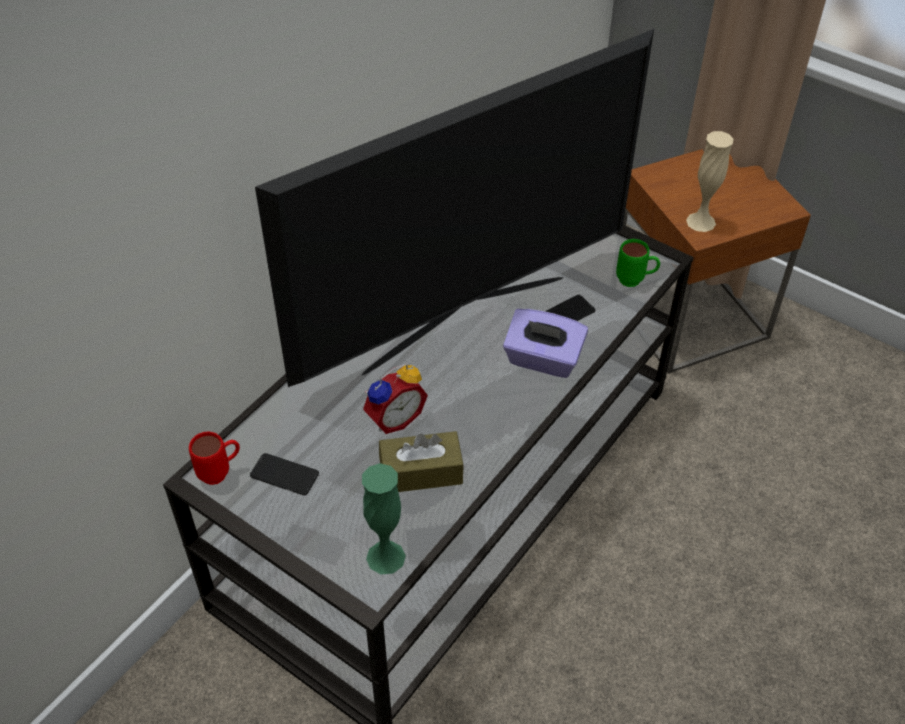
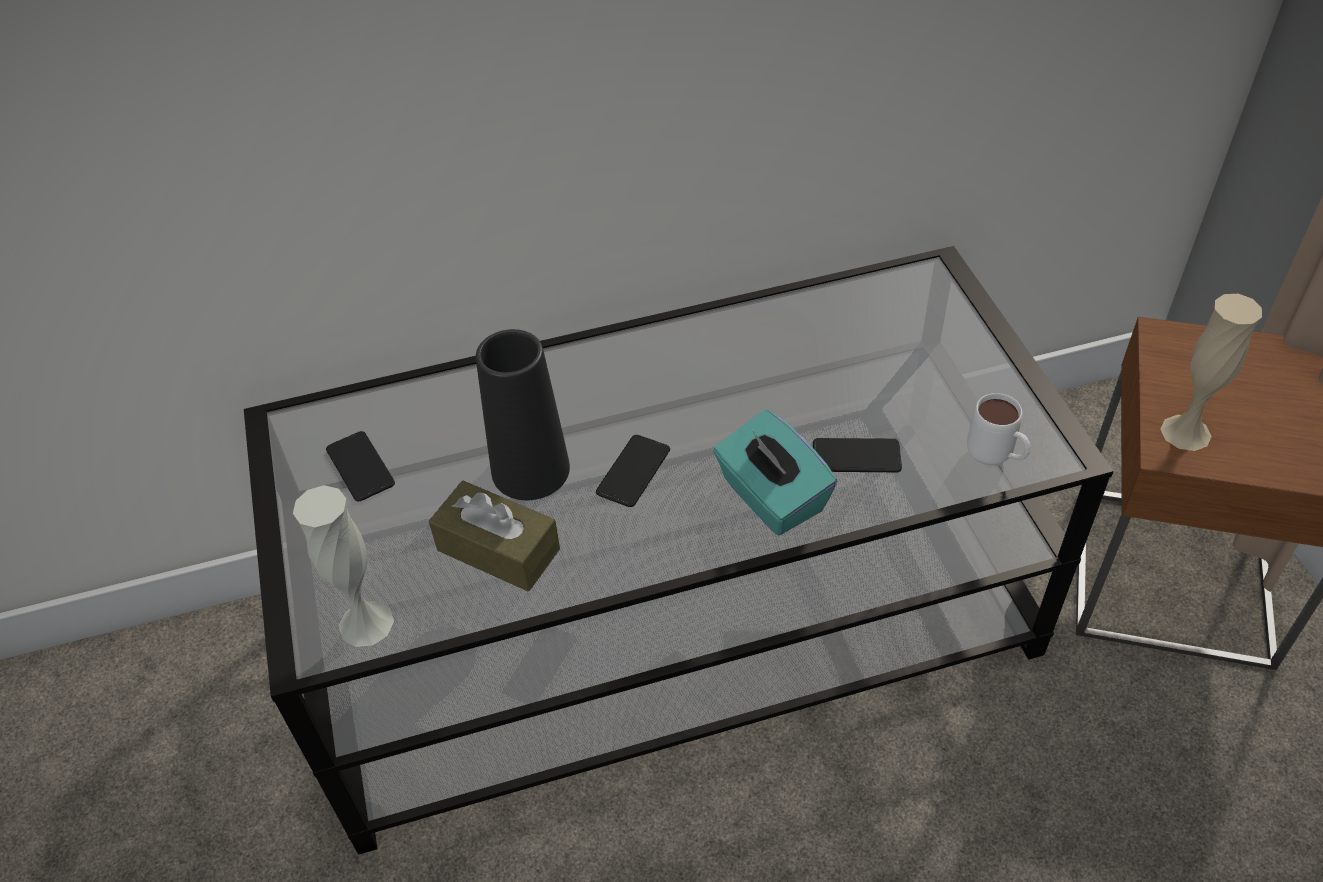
camera: 40 degrees right, 0 degrees up
(220, 472) = (304, 428): red mug -> none
(385, 557) = (366, 623): green vase -> white vase
(393, 418) = (530, 470): alarm clock -> black vase
(454, 387) = (633, 471): none -> phone
(464, 322) = (720, 400): television -> none
(543, 360) = (771, 497): purple tissue box -> turquoise tissue box
(635, 281) = (995, 461): green mug -> white mug

